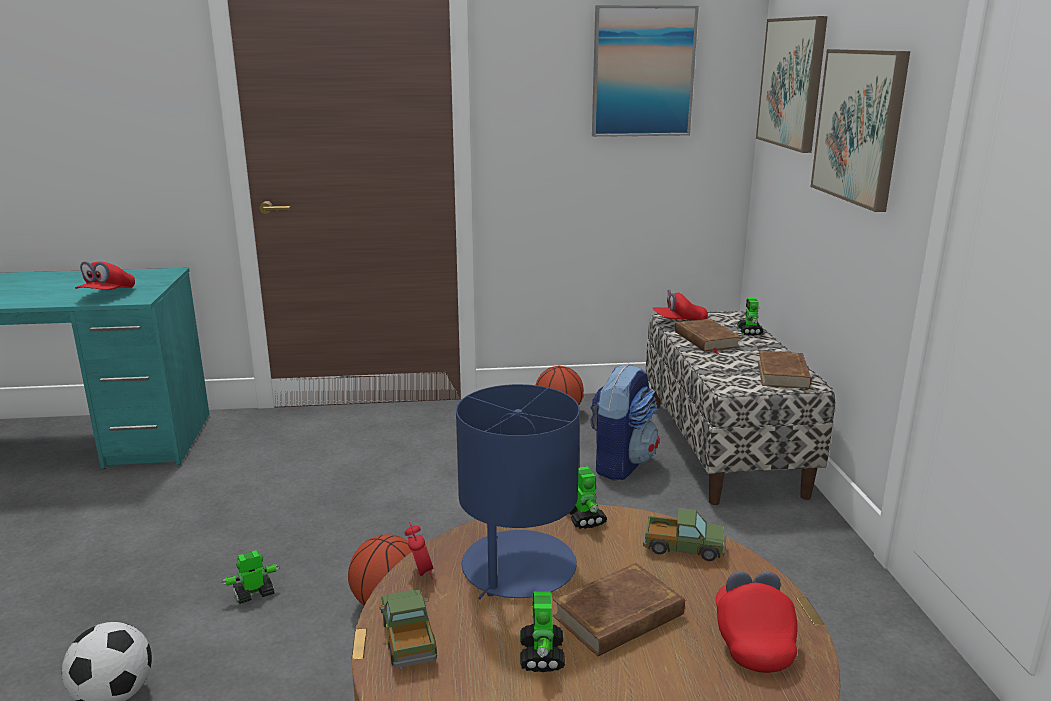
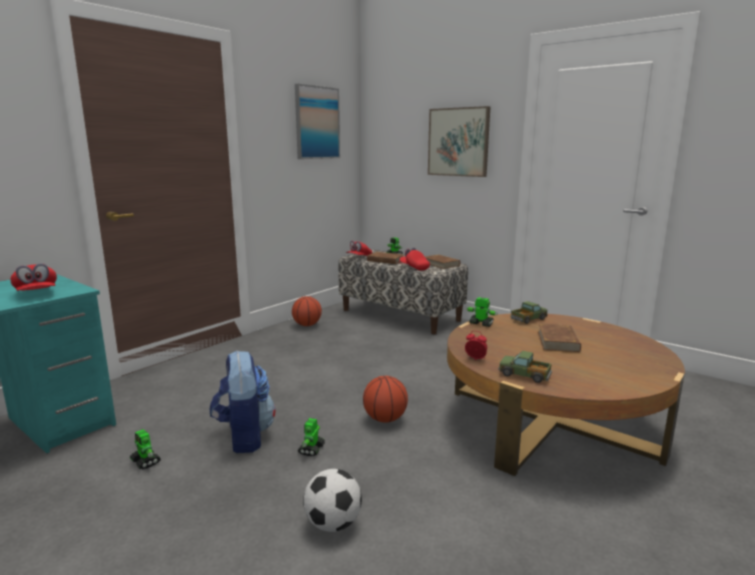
camera: 45 degrees left, 5 degrees down
(518, 567) = (499, 344): blue table lamp -> none
(541, 655) = (566, 359): toy robot -> toy robot (145, 462)
(620, 463) = (373, 333): backpack -> backpack (244, 436)
(752, 639) = (598, 331): red cap -> red cap (414, 268)
(792, 83) = (395, 128): picture -> none

